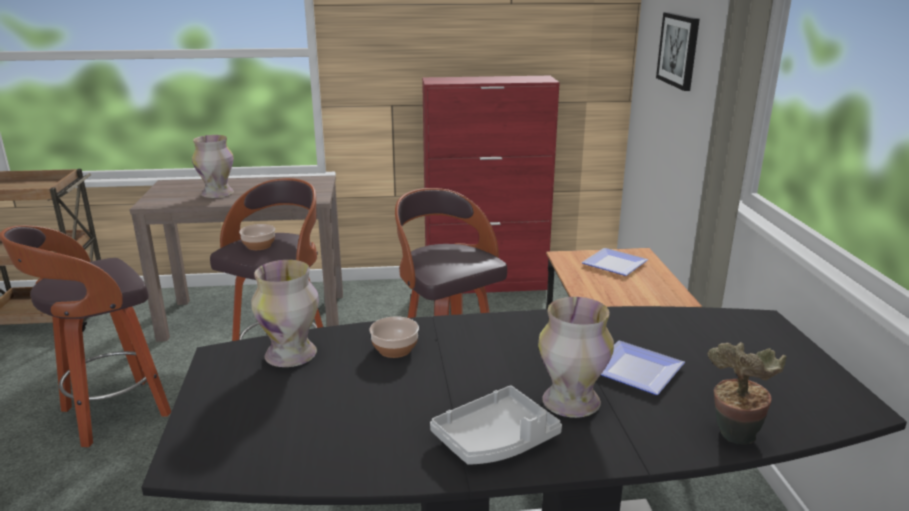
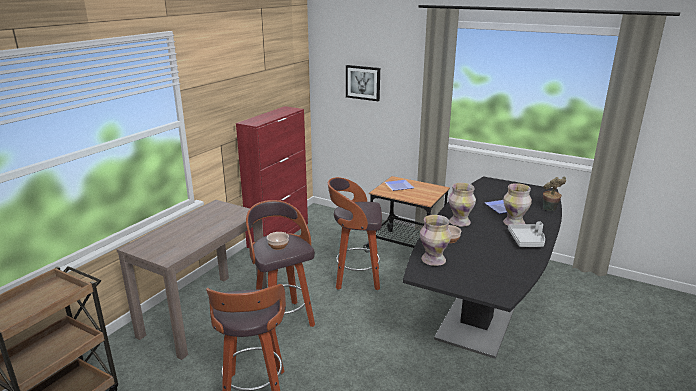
camera: 55 degrees left, 0 degrees up
(217, 194) = (189, 236): vase -> vase (460, 222)

